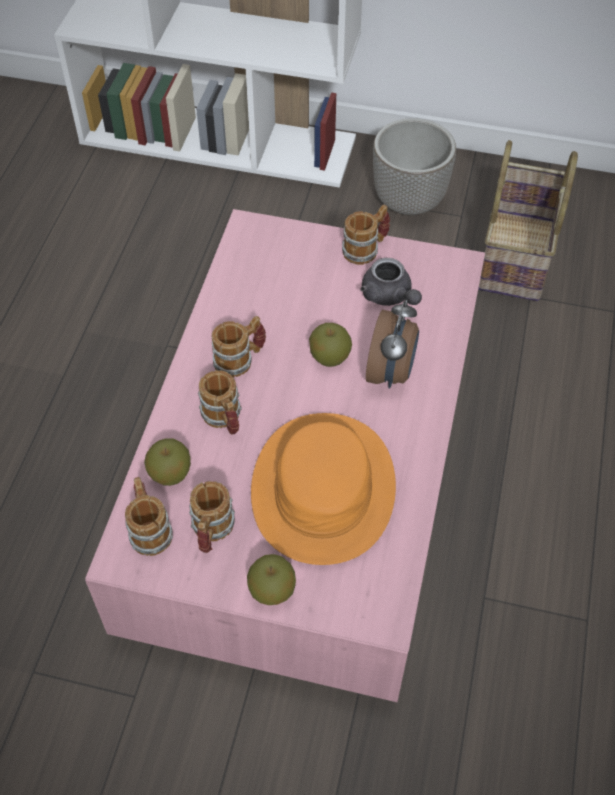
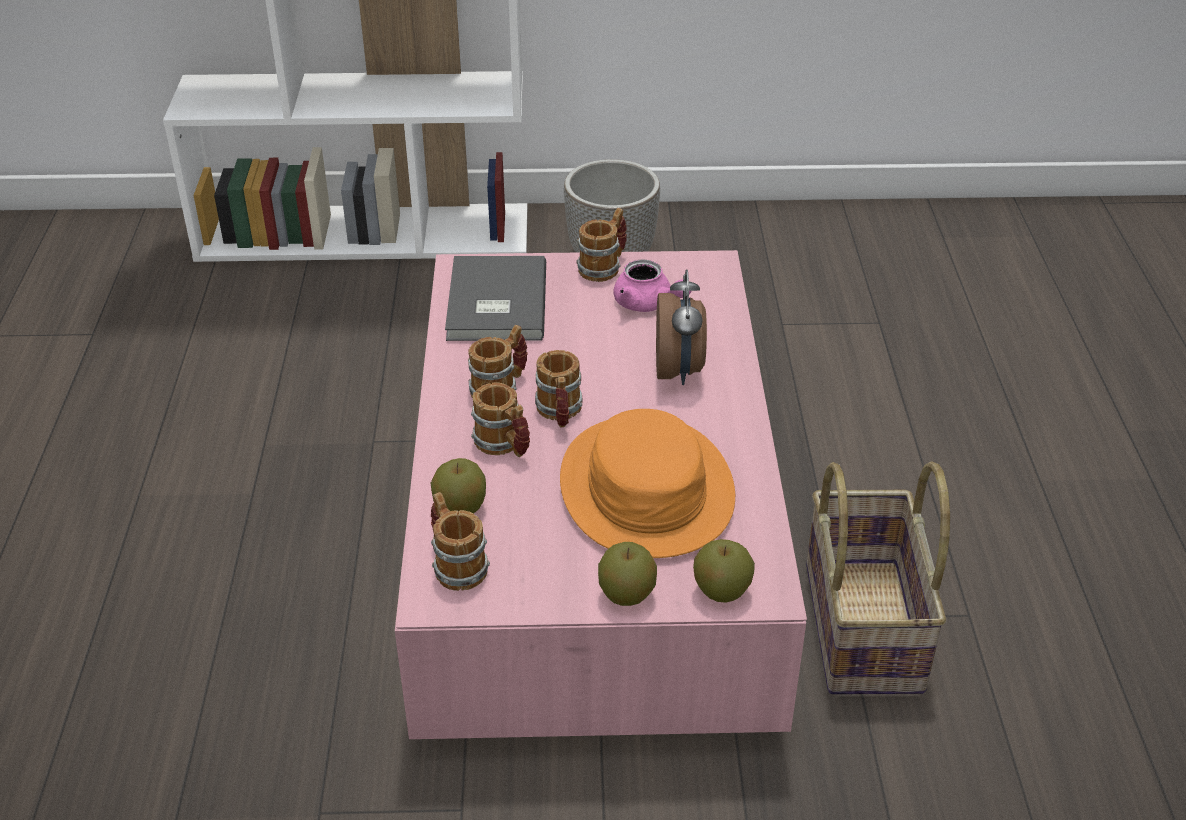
camera: 15 degrees left, 15 degrees down
(211, 532) = (532, 553): mug -> mug (559, 413)
(262, 270) = (493, 304): none -> grey book
(329, 357) = (604, 369): apple -> apple (721, 590)
(389, 296) = (648, 304): grey teapot -> pink teapot
(517, 256) = (753, 289): basket -> basket (866, 627)

